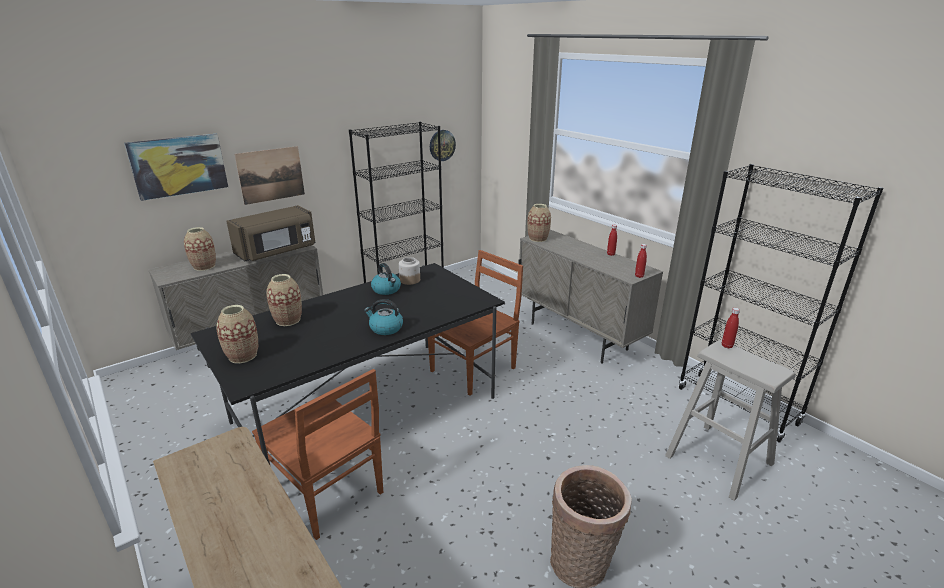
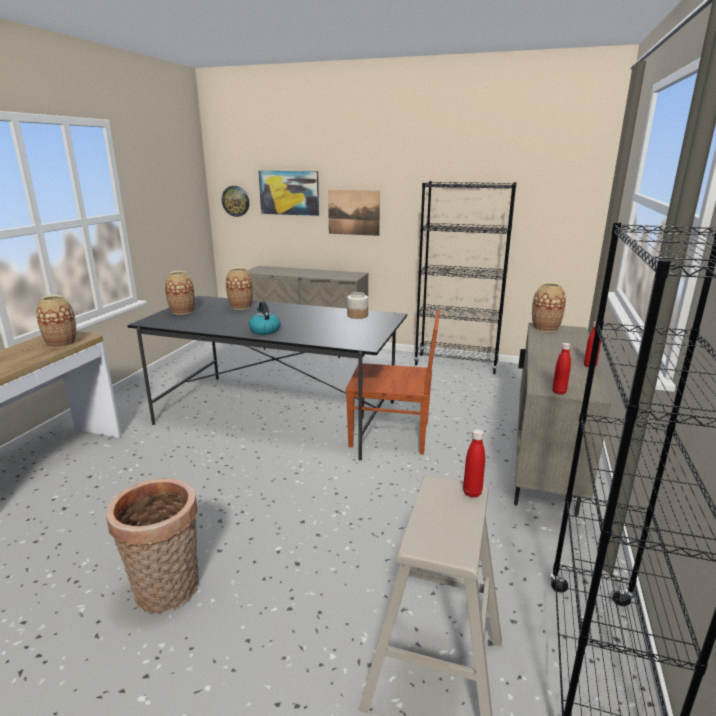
camera: 55 degrees right, 5 degrees down
(204, 266) = (280, 271): vase -> vase (61, 343)
(277, 251) = (331, 276): brown microwave -> none
(327, 492) = (175, 436): brown chair -> none
(387, 290) = (328, 314): kettle -> none
(442, 145) = (544, 214): wall clock -> wall clock (235, 201)

